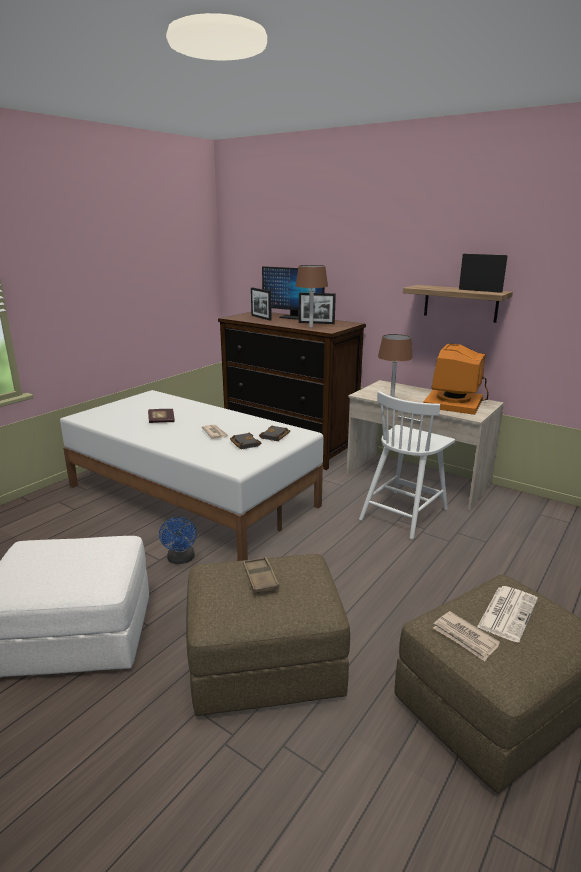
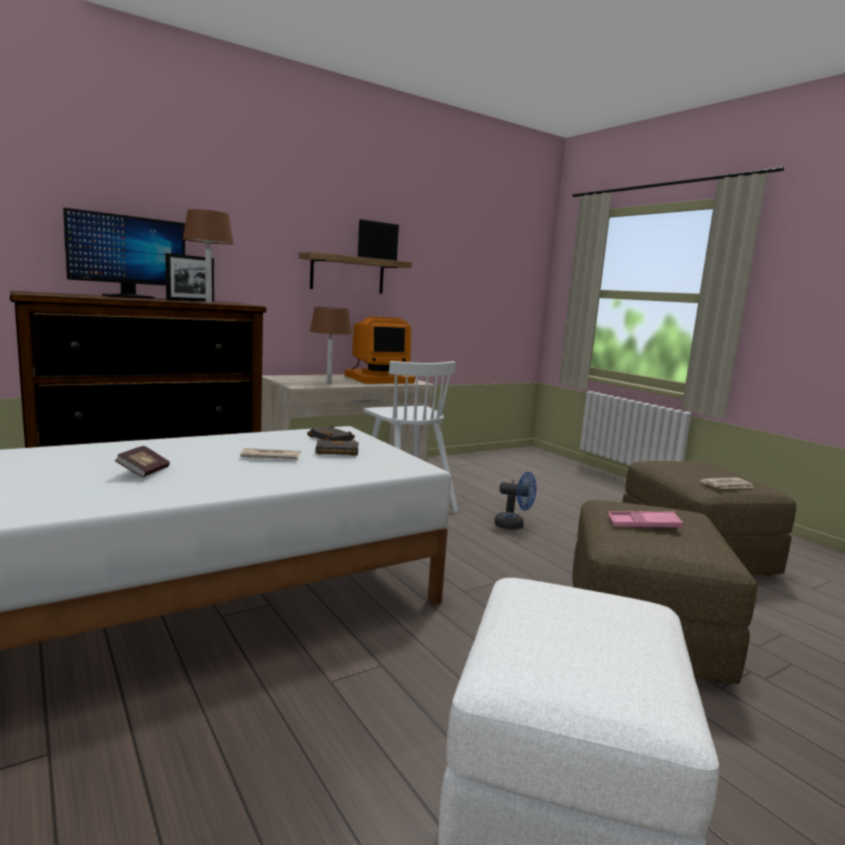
camera: 70 degrees left, 10 degrees down
(181, 560) = (396, 645): blue fan -> blue fan (514, 525)
(260, 578) = (643, 525): brown tray -> pink tray
(261, 317) = (82, 295): picture frame -> none
(454, 404) = (378, 379): monitor -> monitor turned 75 degrees counterclockwise
(507, 612) = (693, 470): newspaper -> none

